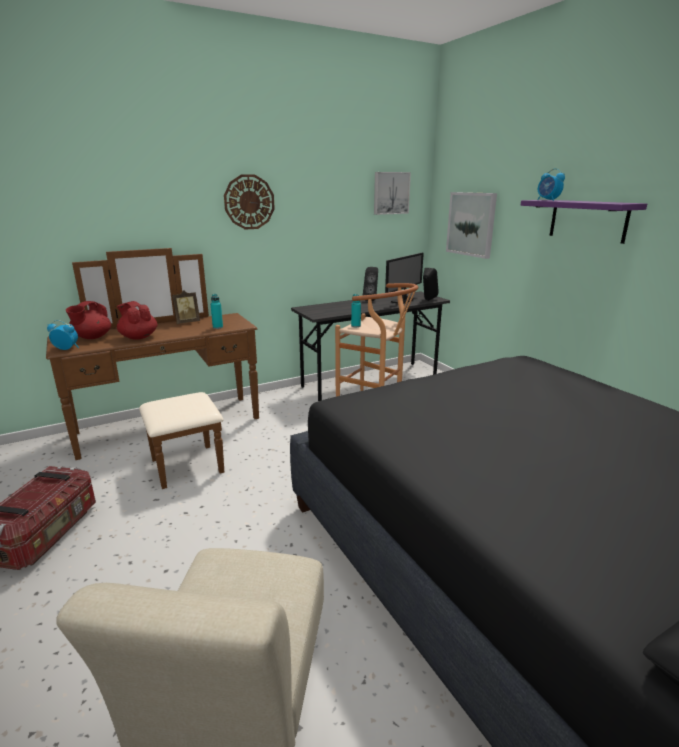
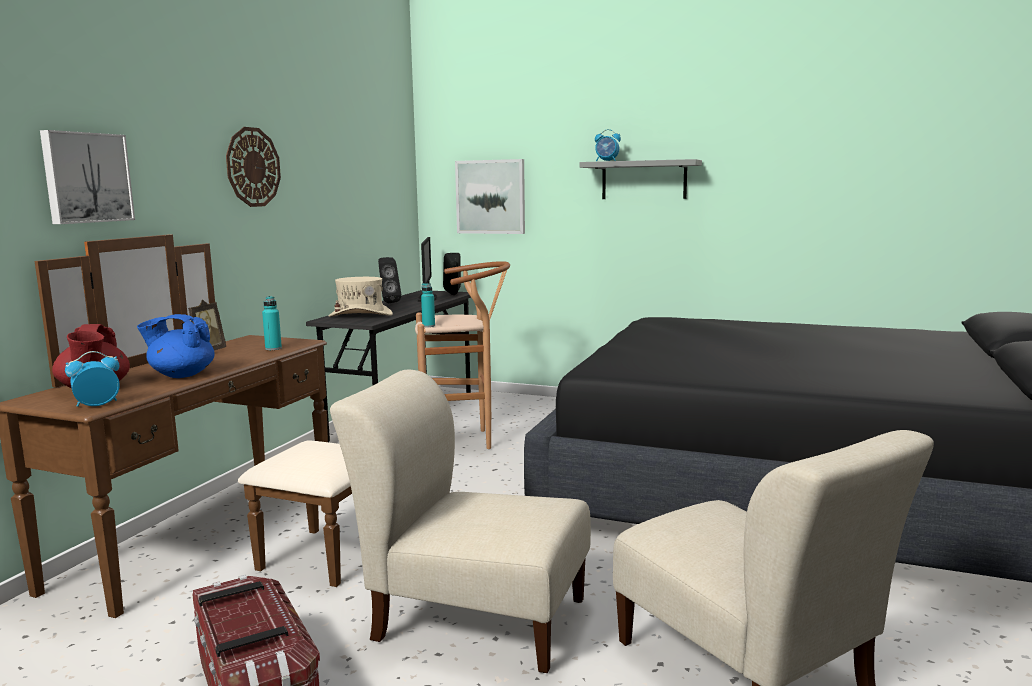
camera: 40 degrees left, 10 degrees down
(138, 337) = (181, 375): red teapot -> blue teapot
(179, 548) = (472, 617): none -> beige chair
(329, 308) = (361, 315): none -> beige hat
(390, 193) = (385, 162): picture -> picture (86, 178)
(588, 220) = (644, 180): purple shelf -> grey shelf

